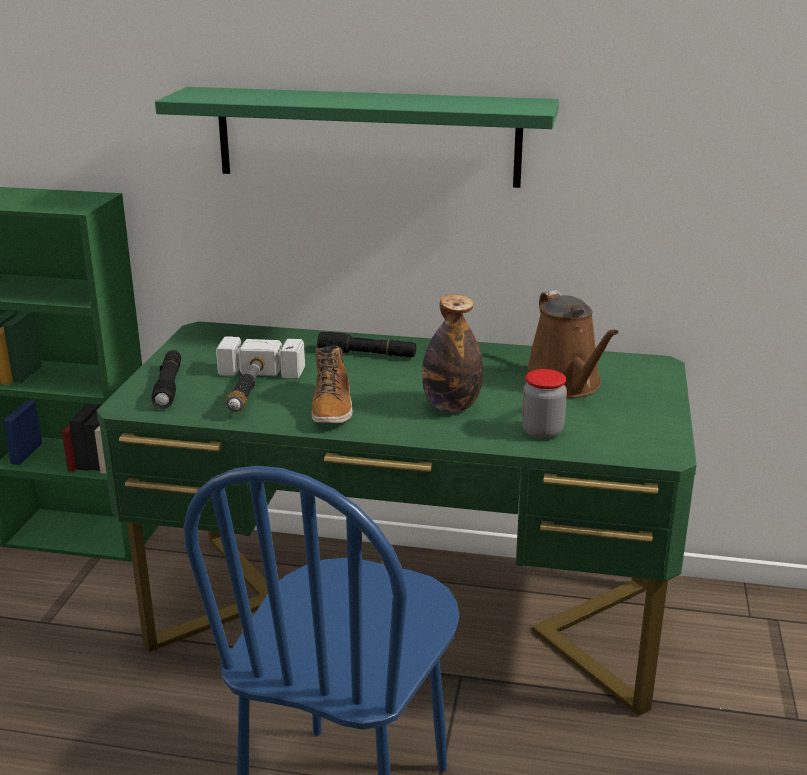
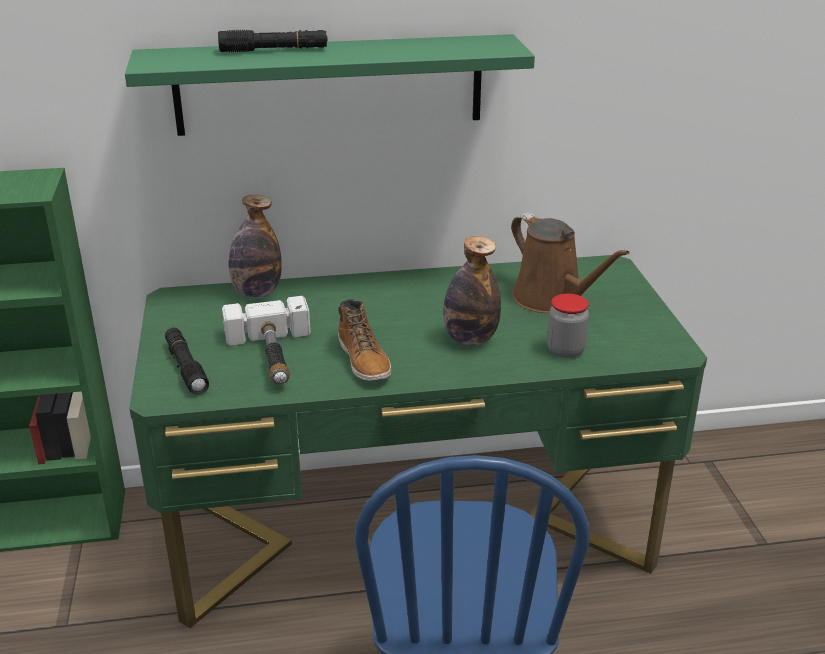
camera: 20 degrees left, 5 degrees up
(279, 337) = (257, 293): none -> bottle
(367, 354) = (354, 297): black flashlight -> black flashlight (274, 50)

